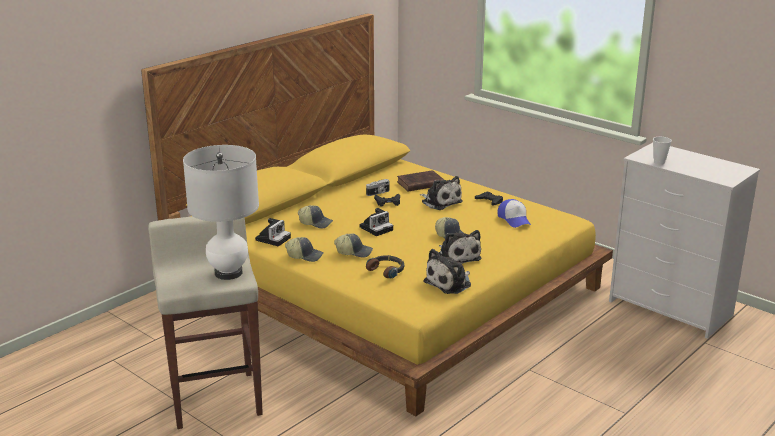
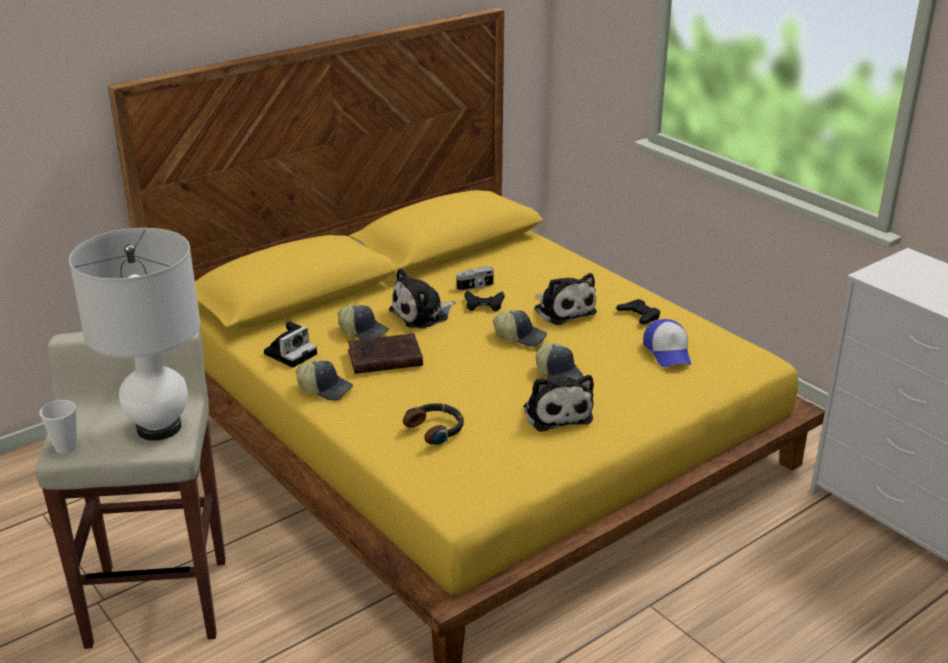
camera: 10 degrees right, 5 degrees up
(354, 252) = (400, 389): cap -> cap (520, 336)
(377, 228) = (450, 349): camera -> none
(419, 184) = (541, 276): brown book -> brown book (383, 358)
(450, 283) = (528, 462): plush toy -> plush toy (422, 314)
(659, 162) = (906, 289): cup -> cup (66, 448)

